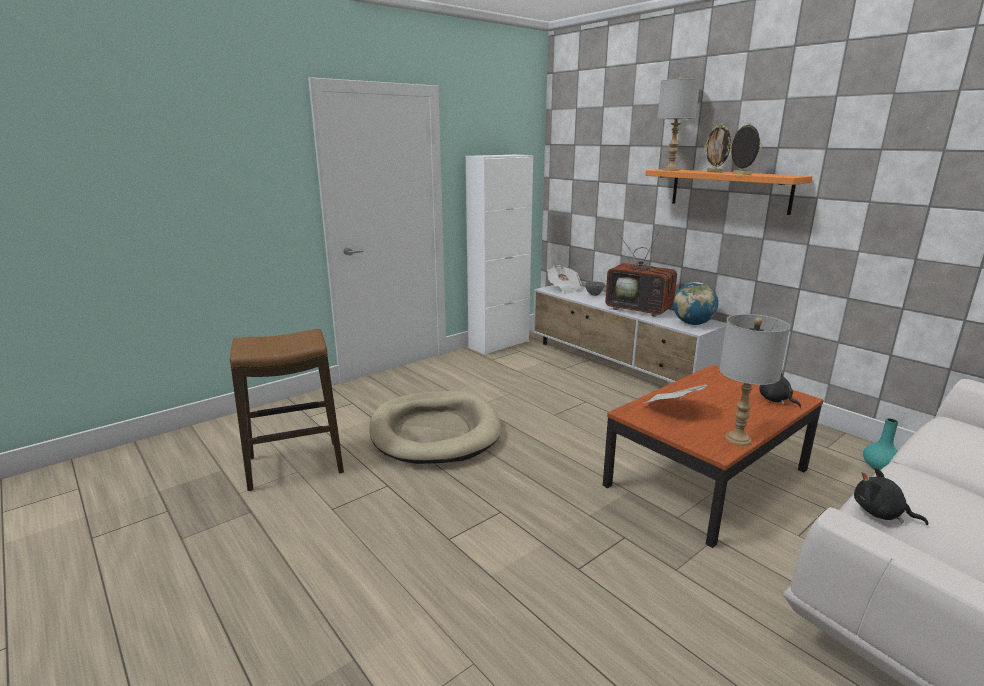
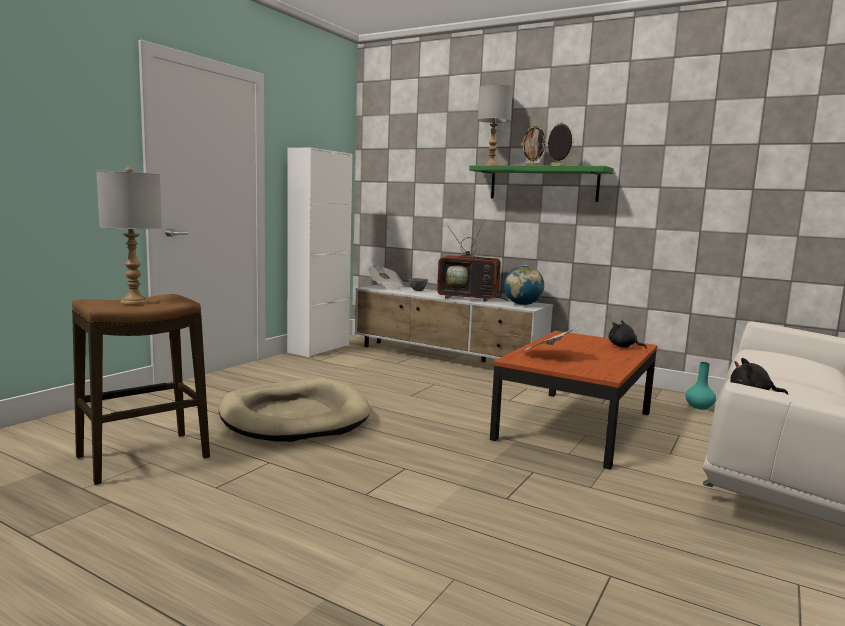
camera: 20 degrees left, 10 degrees down
(729, 190) = (543, 184): orange shelf -> green shelf
(738, 439) = (615, 368): grey table lamp -> grey table lamp (134, 302)

